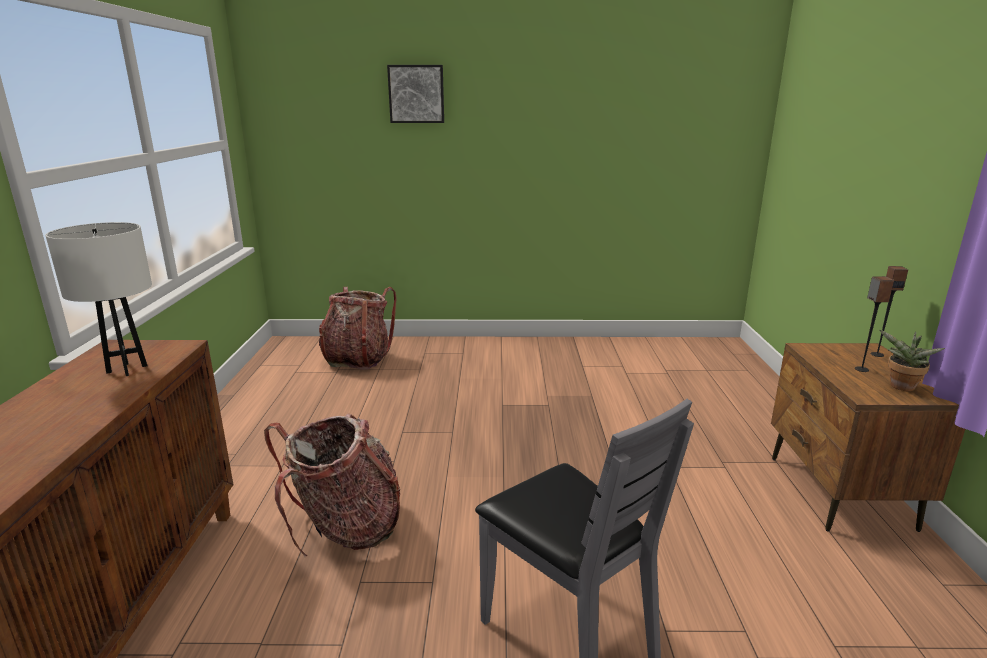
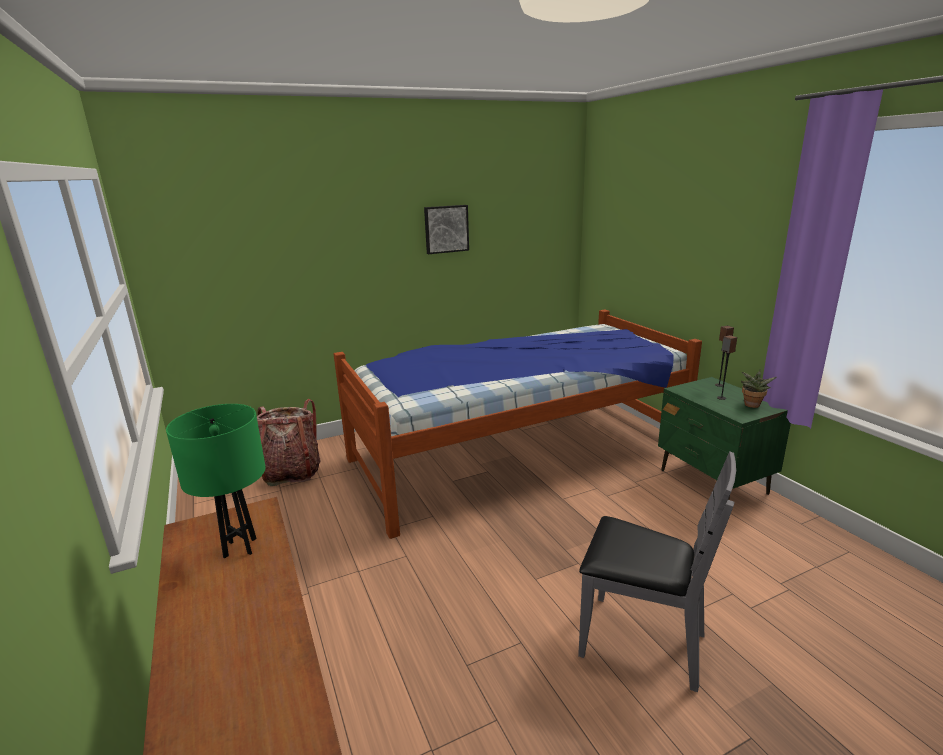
camera: 25 degrees left, 0 degrees up
(126, 369) = (239, 548): white table lamp -> green table lamp
(346, 528) = (416, 627): backpack -> none
(416, 94) = (308, 220): picture -> picture (446, 229)
(598, 394) = (516, 453): none -> bed
(839, 492) = (713, 482): brown nightstand -> green nightstand

